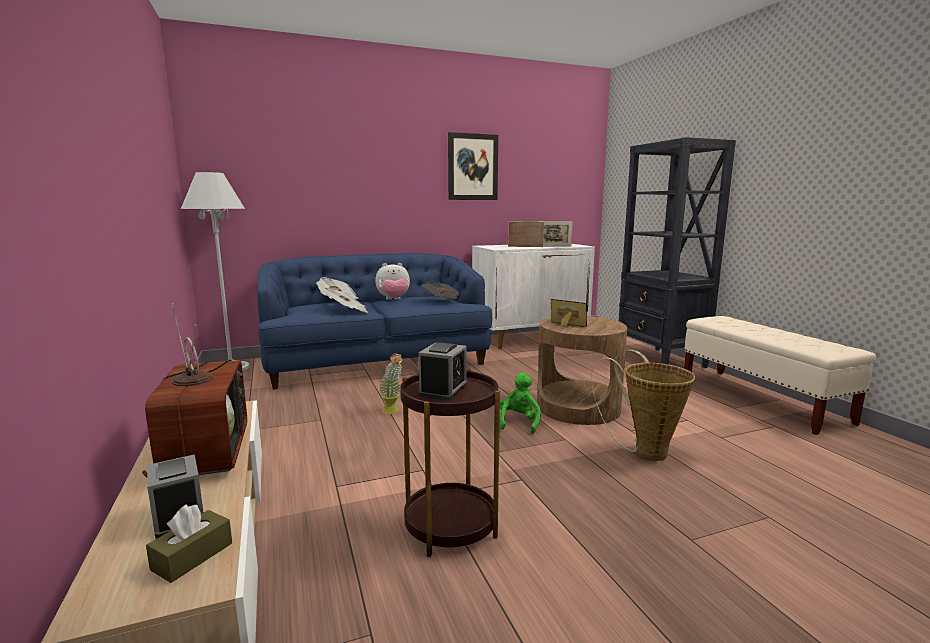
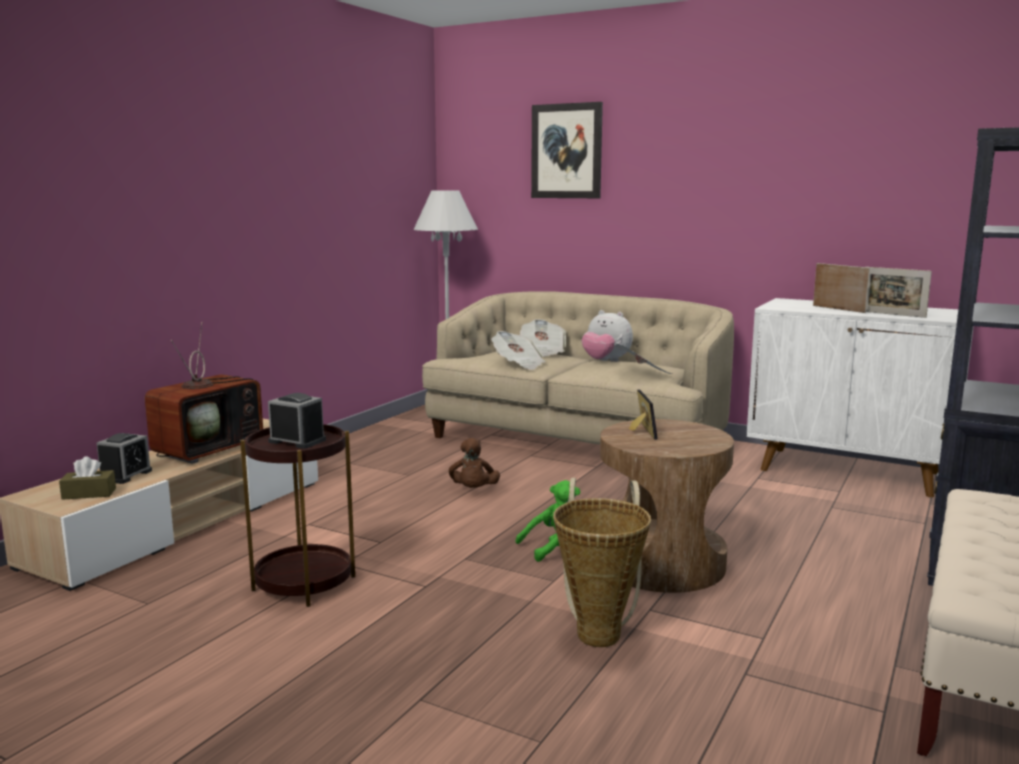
camera: 50 degrees right, 0 degrees up
(376, 362) = (578, 441): blue sofa -> beige sofa
(393, 412) = (473, 491): potted plant -> brown plush toy
(443, 390) = (297, 441): alarm clock -> alarm clock turned 135 degrees counterclockwise
(472, 167) = (788, 171): picture -> picture (566, 151)

